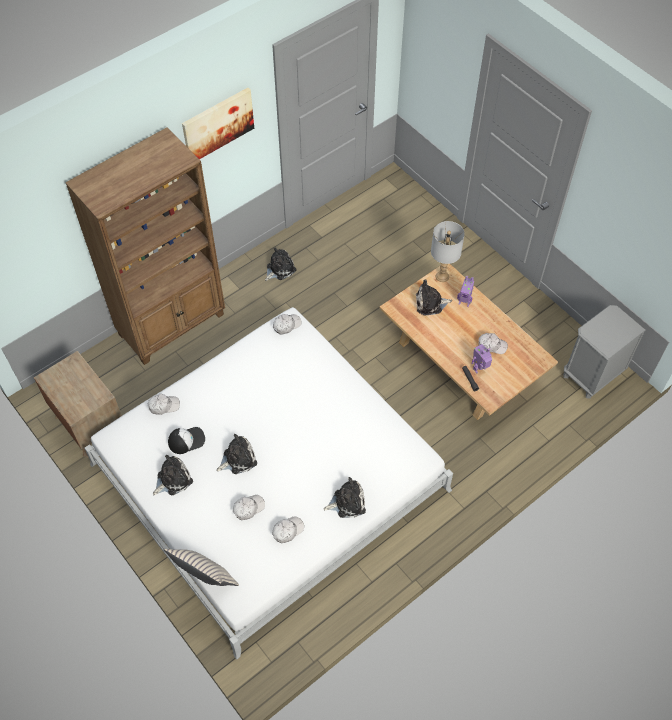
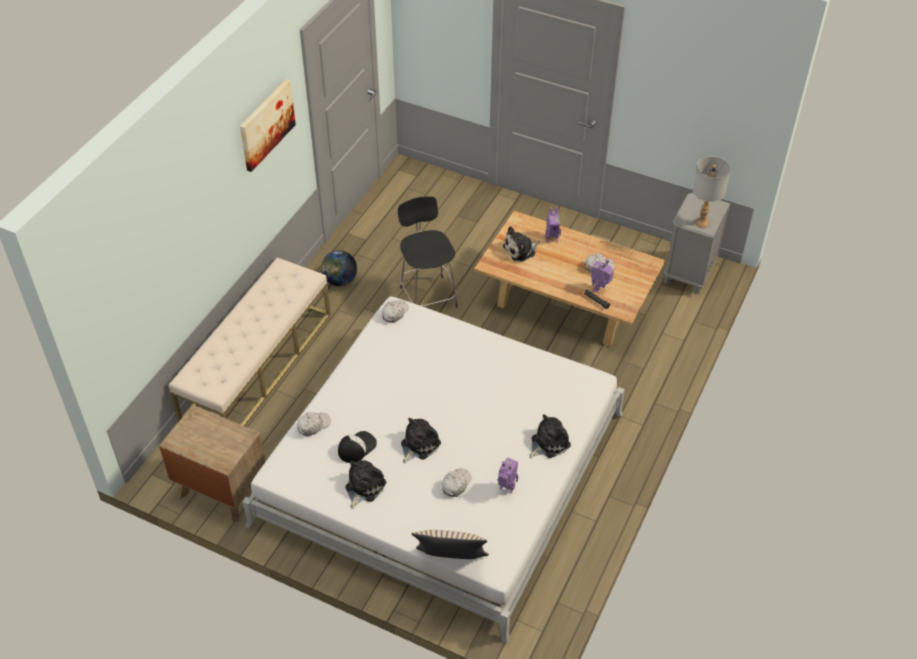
camera: 25 degrees left, 10 degrees down
(172, 324) = (257, 366): brown bookcase -> beige bench
(279, 269) = (340, 281): plush toy -> globe
(287, 530) = (506, 489): white cap -> toy robot
(345, 310) = (428, 295): none -> black stool
(442, 276) = (517, 224): grey table lamp -> grey table lamp (702, 223)

